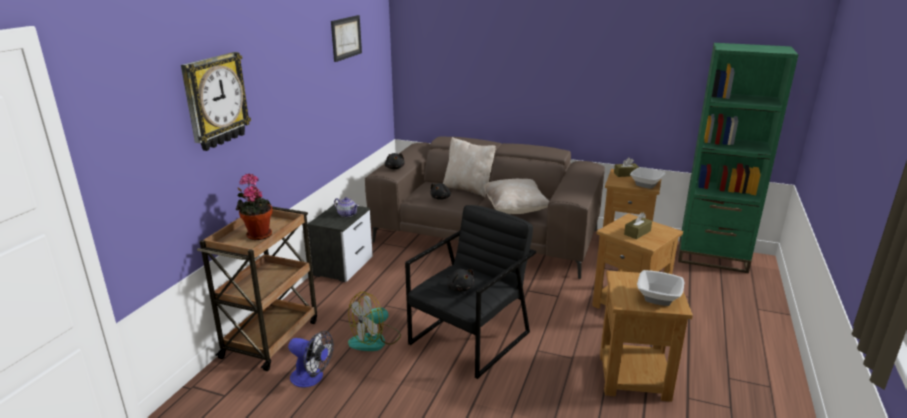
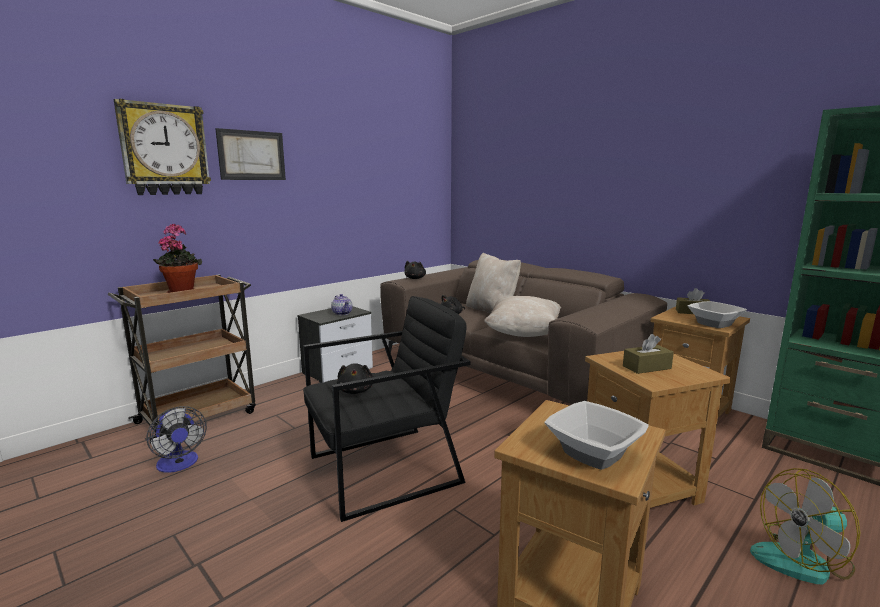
camera: 25 degrees right, 10 degrees down
(346, 37) = (379, 139): picture -> picture (252, 155)
(375, 340) = (284, 444): fan -> fan (803, 560)

